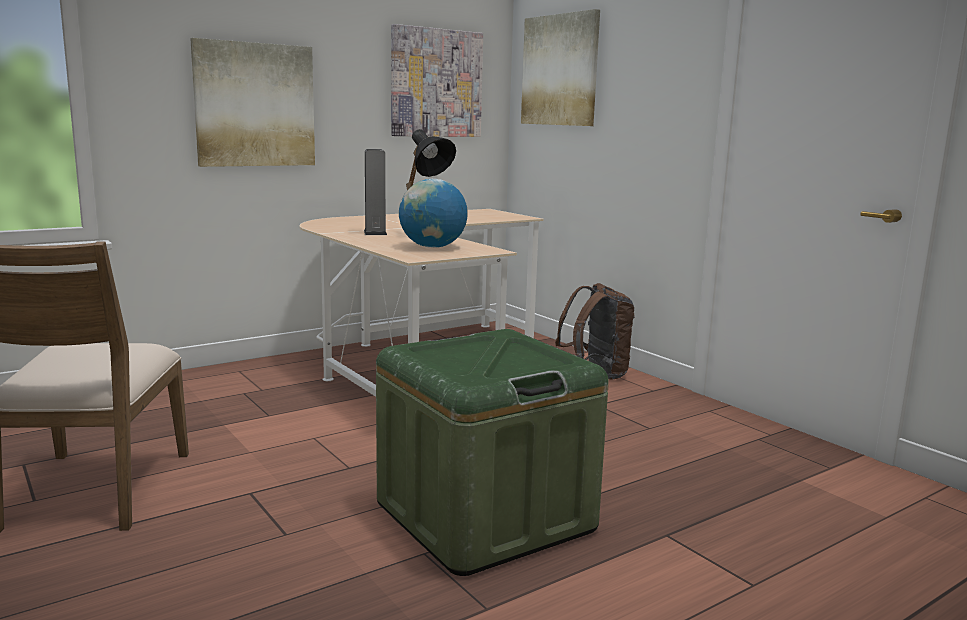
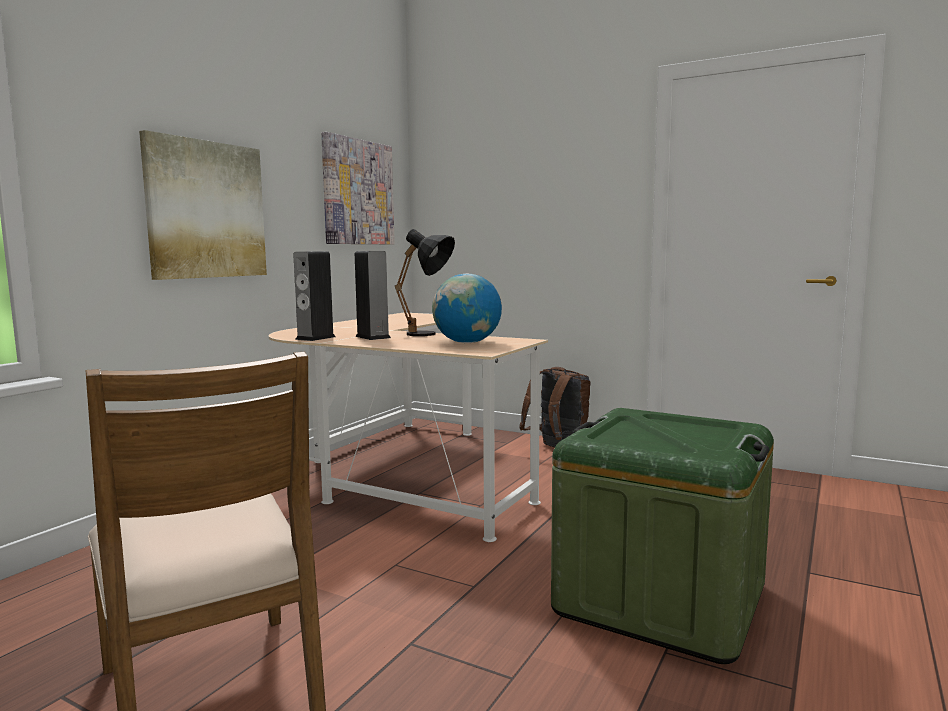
camera: 25 degrees left, 5 degrees down
(329, 228) = (315, 338): none -> speaker
(560, 70) = (472, 180): picture -> none

